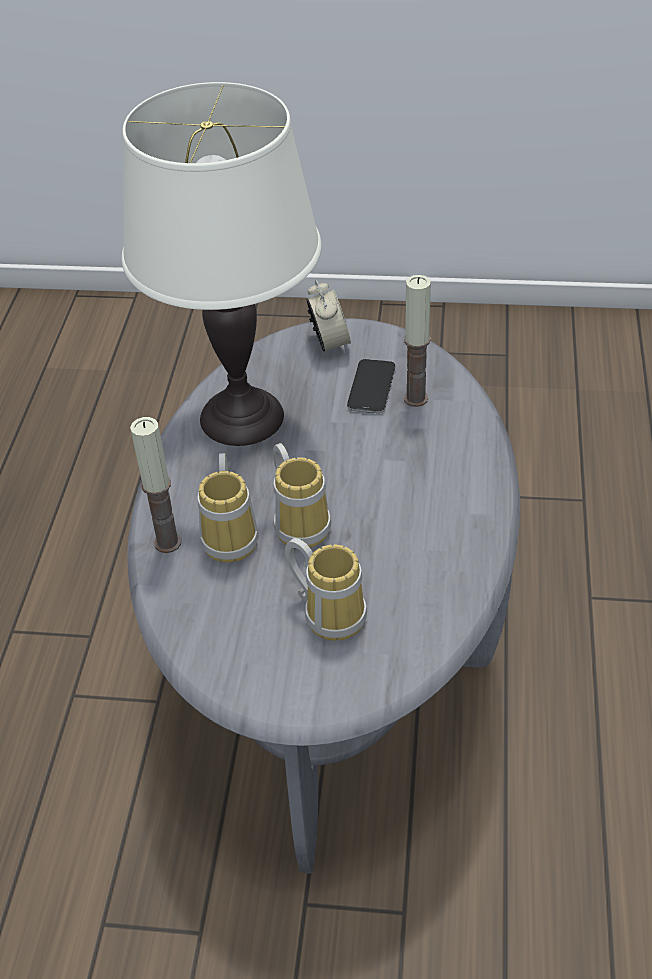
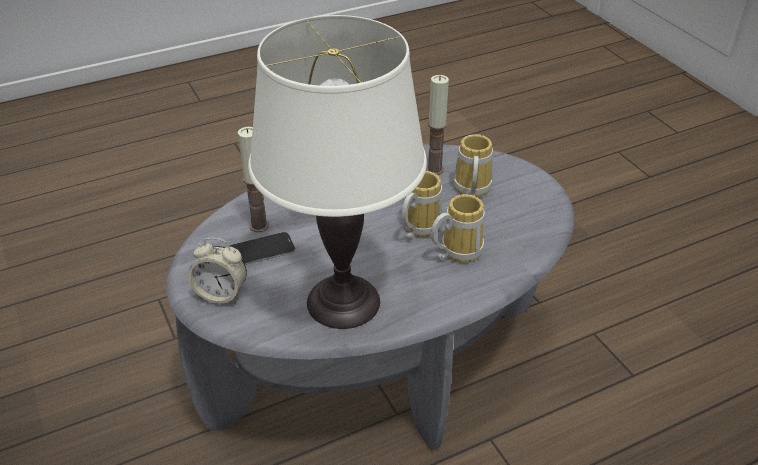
camera: 125 degrees left, 5 degrees down
(167, 542) = (489, 278): candle -> candle (434, 170)
(329, 344) = (221, 294): alarm clock -> alarm clock turned 120 degrees counterclockwise

